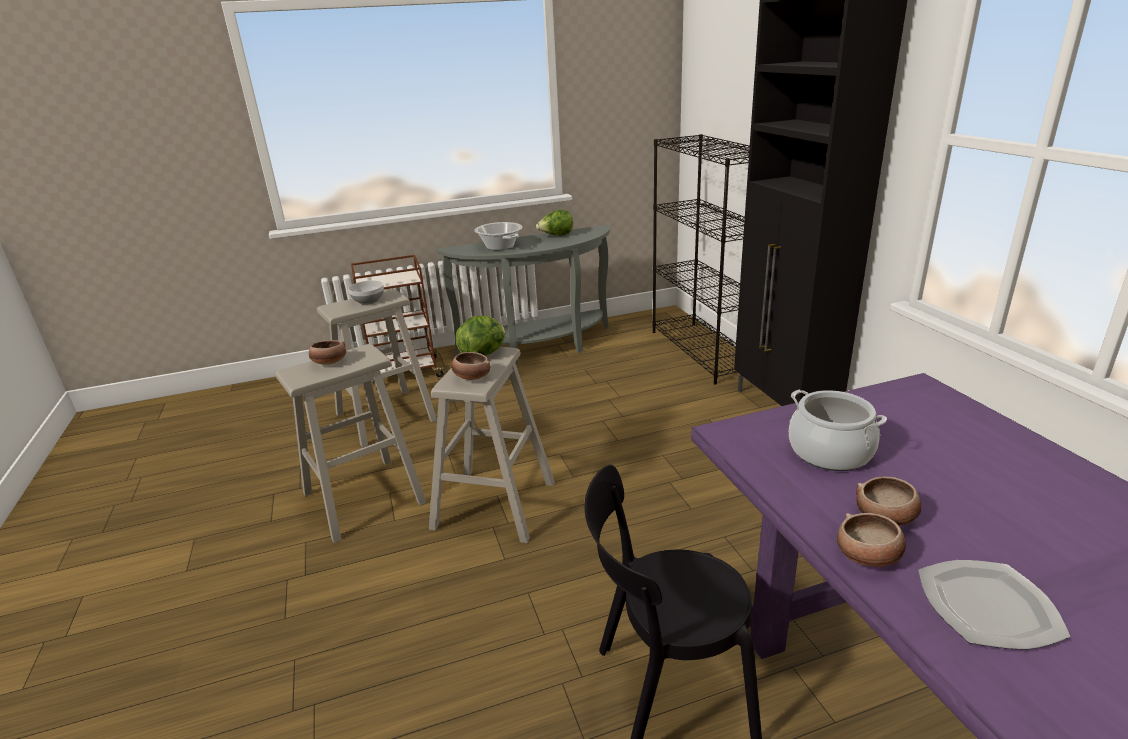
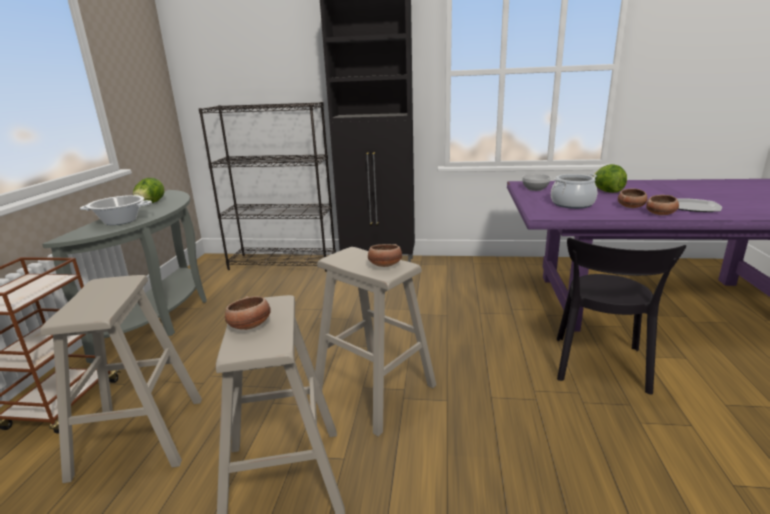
camera: 65 degrees left, 5 degrees down
(369, 301) = (102, 293): bowl -> bowl (535, 189)
(484, 354) = (345, 257): lettuce -> lettuce (607, 191)

